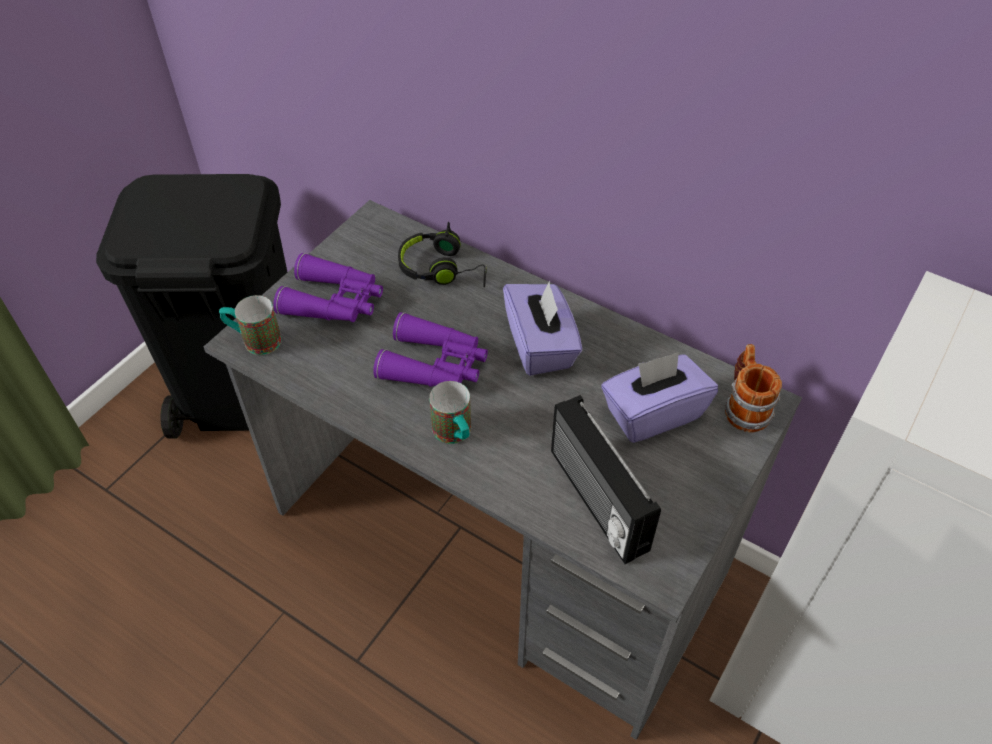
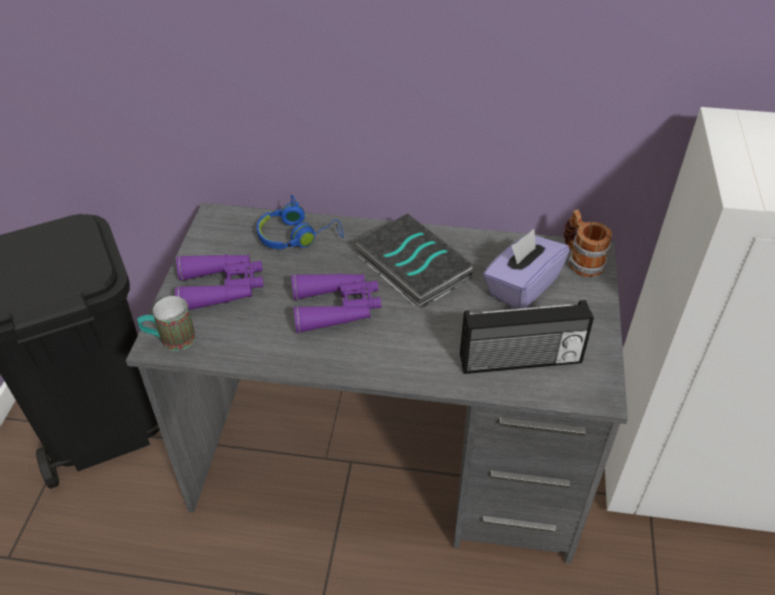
camera: 25 degrees left, 5 degrees down
(443, 269) = (298, 236): black headphones -> blue headphones
(455, 435) = (386, 353): mug -> none
(540, 345) = (410, 267): purple tissue box -> book
(595, 501) = (520, 361): radio -> radio turned 45 degrees counterclockwise

